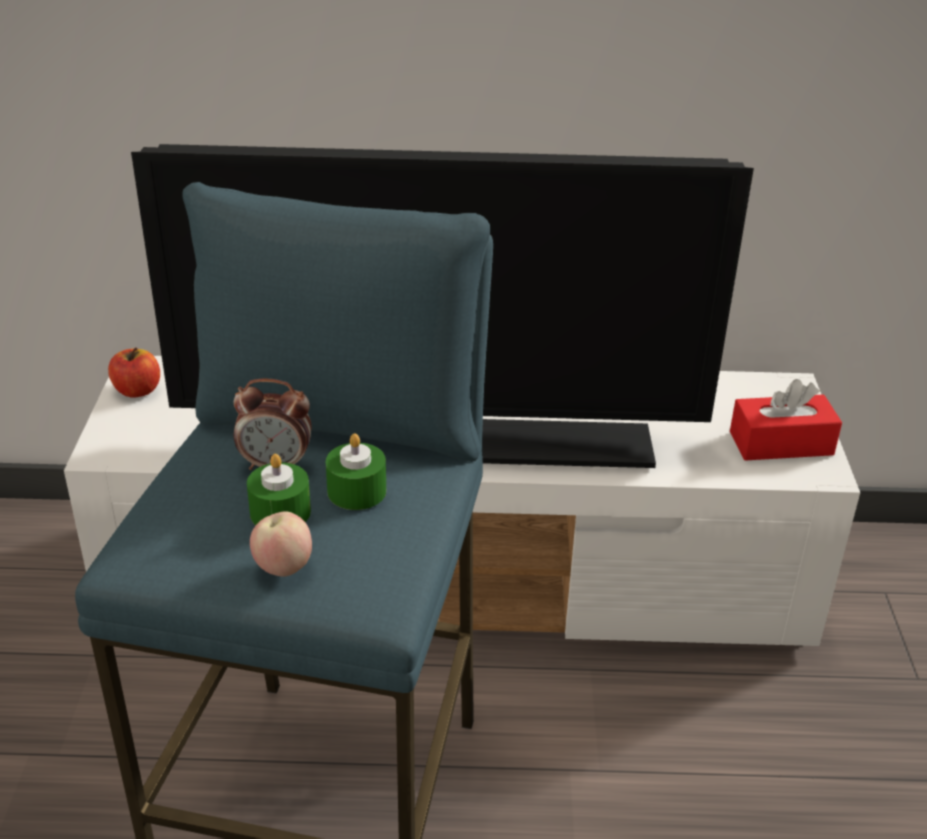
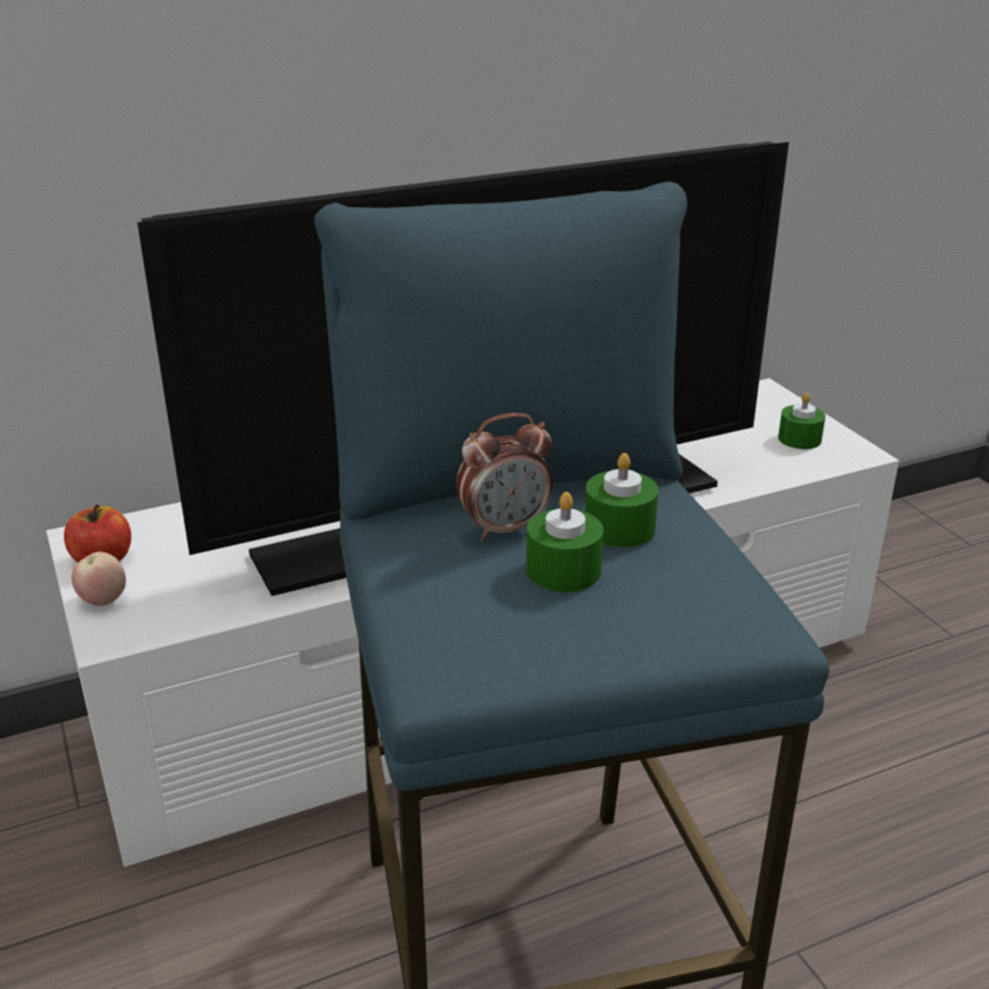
camera: 25 degrees left, 5 degrees down
(283, 567) = (630, 620): apple -> apple (103, 600)
(781, 443) = (799, 439): red tissue box -> green candle

